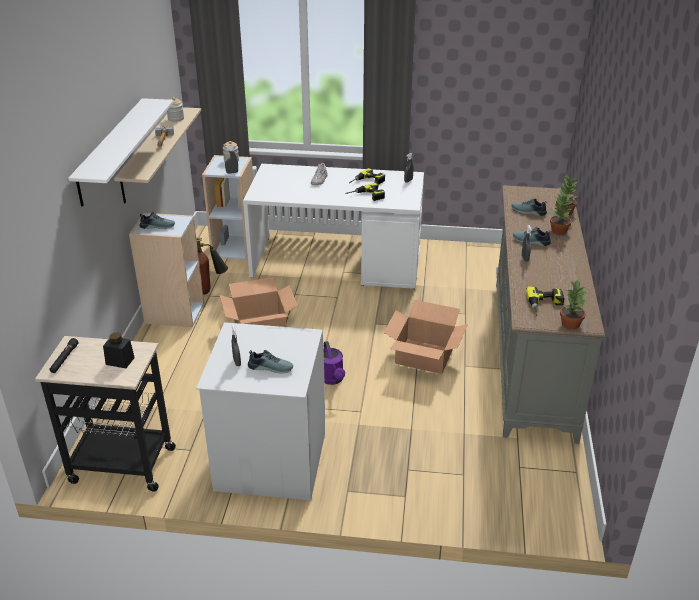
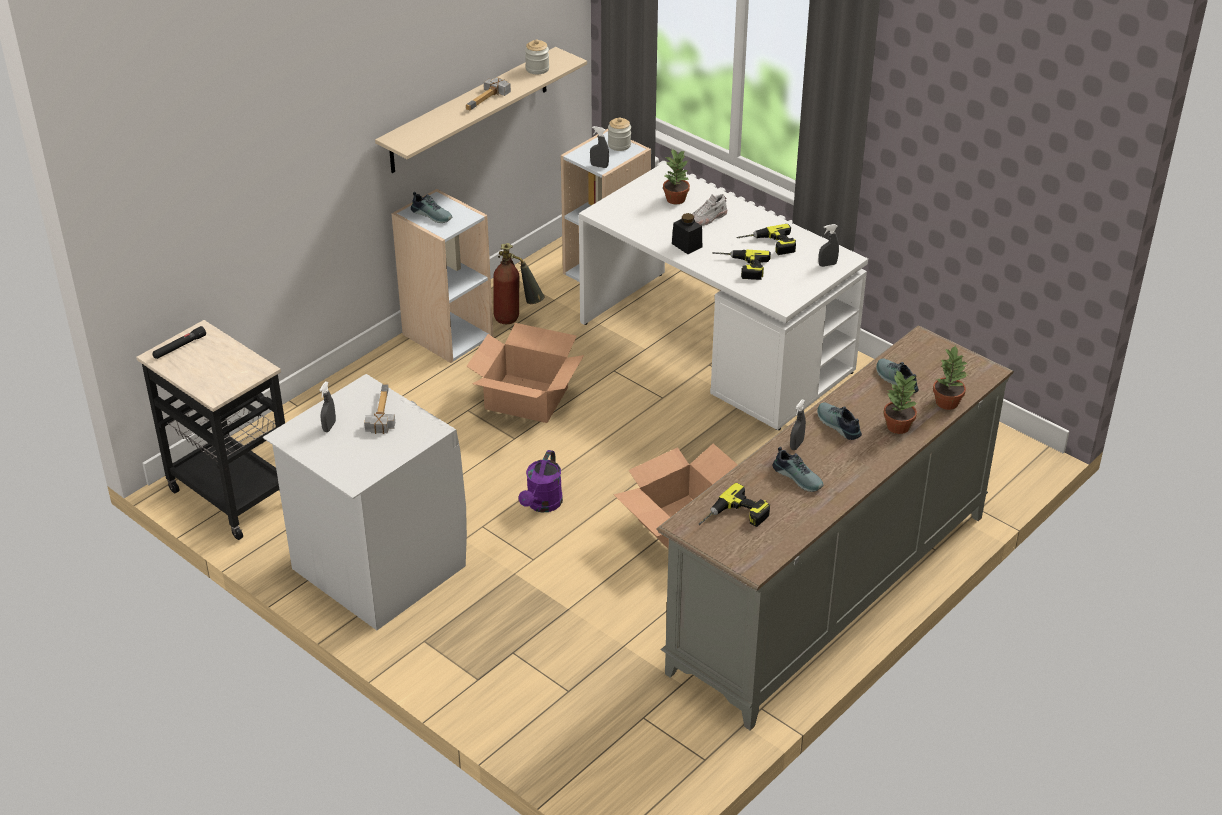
camera: 35 degrees right, 5 degrees up
(111, 150) = (377, 104): white shelf -> none
(120, 361) = (226, 373): black jar -> black jar (687, 245)
(261, 341) = (378, 413): none -> hammer
(271, 367) = (355, 448): shoe -> shoe (798, 477)
(570, 324) = (733, 554): potted plant -> potted plant (676, 199)

